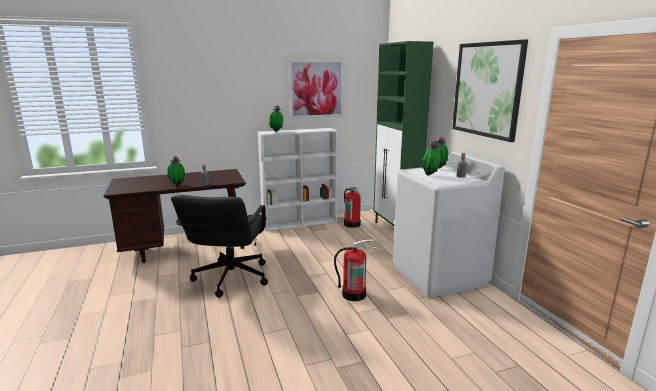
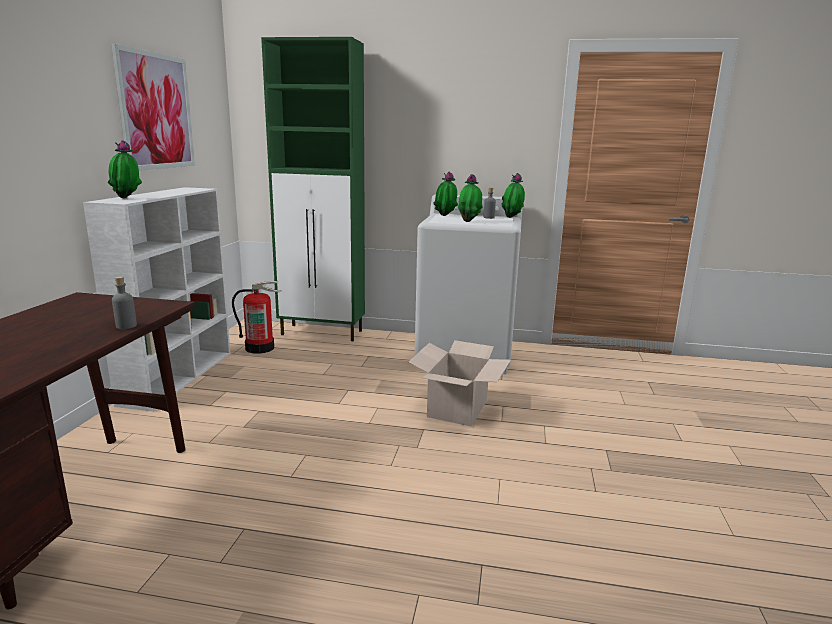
camera: 60 degrees left, 0 degrees up
(177, 186) = (71, 349): potted plant -> potted plant (512, 218)
(229, 281) = (294, 496): black office chair -> none
(354, 294) = (457, 409): fire extinguisher -> cardboard box
(487, 89) = (476, 110): picture -> none

